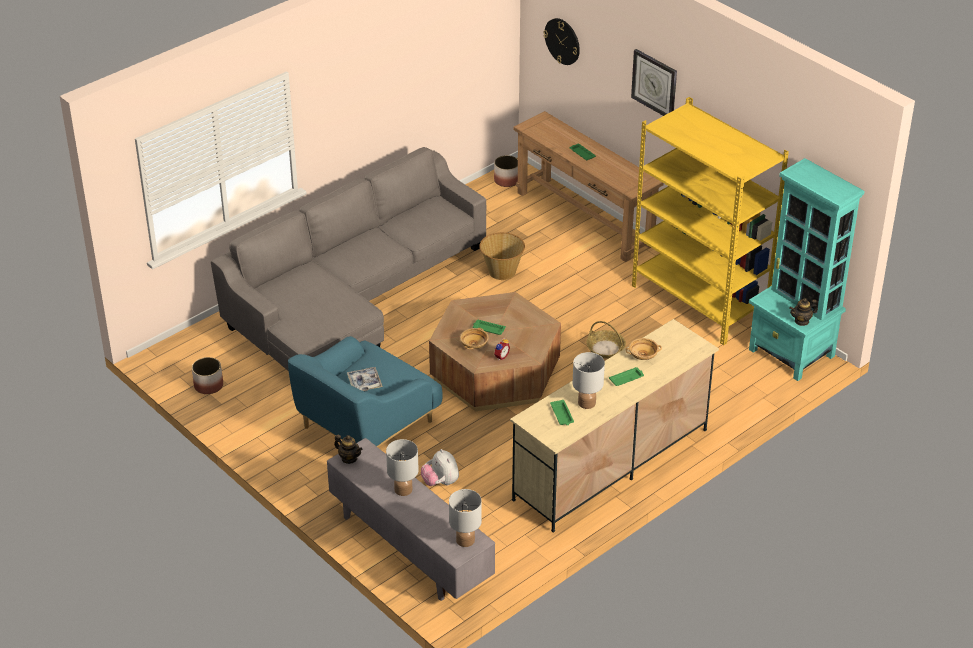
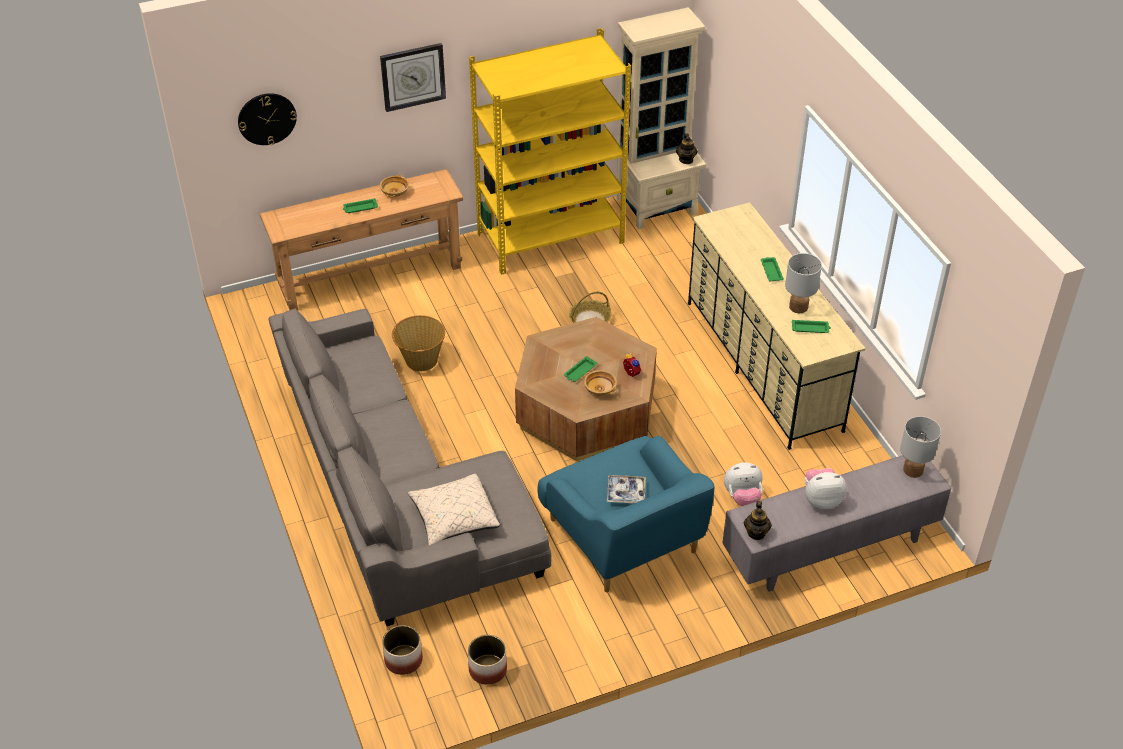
camera: 70 degrees left, 5 degrees up
(298, 304) = (454, 519): none -> beige pillow
(349, 458) = (756, 533): teapot -> teapot turned 135 degrees clockwise
(403, 489) = (821, 500): grey table lamp -> plush toy
(506, 180) = (261, 313): planter -> planter (403, 659)
(643, 355) = (739, 251): beige bowl -> beige bowl (395, 192)
(791, 353) = (656, 206): turquoise cabinet -> beige cabinet

